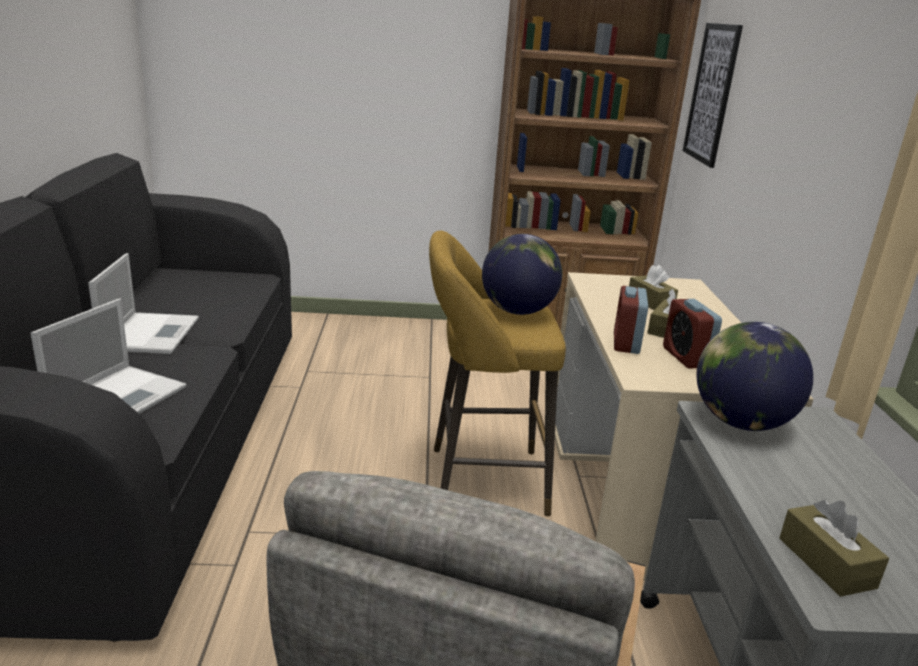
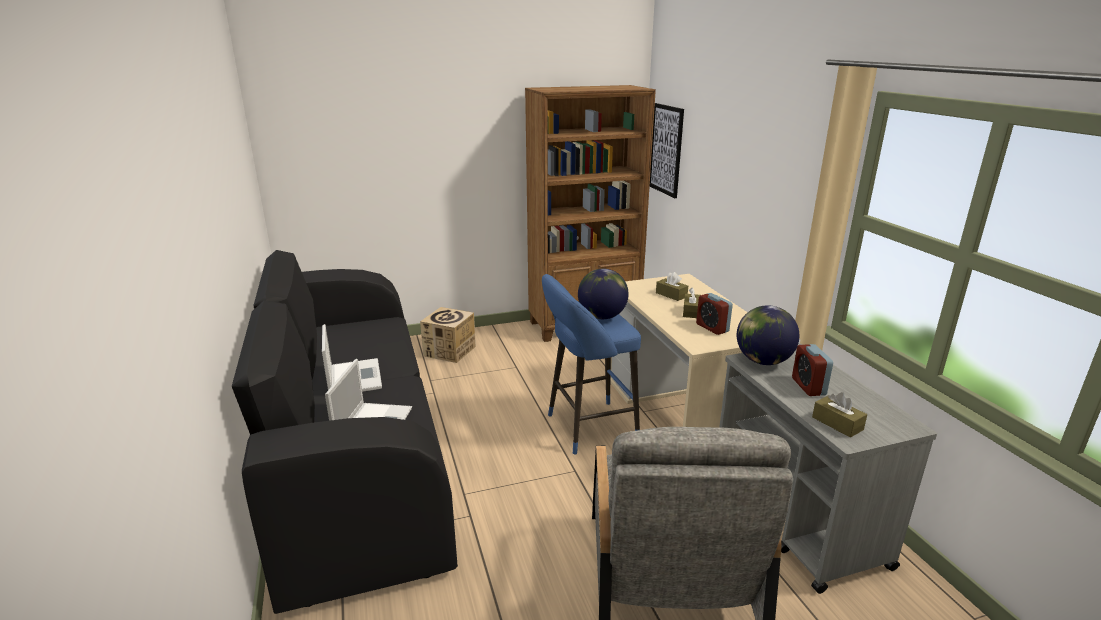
camera: 15 degrees left, 0 degrees up
(355, 340) = (449, 351): none -> cardboard box
(479, 480) = (587, 428): yellow stool -> blue stool
(626, 343) = (675, 325): alarm clock -> alarm clock (808, 386)

